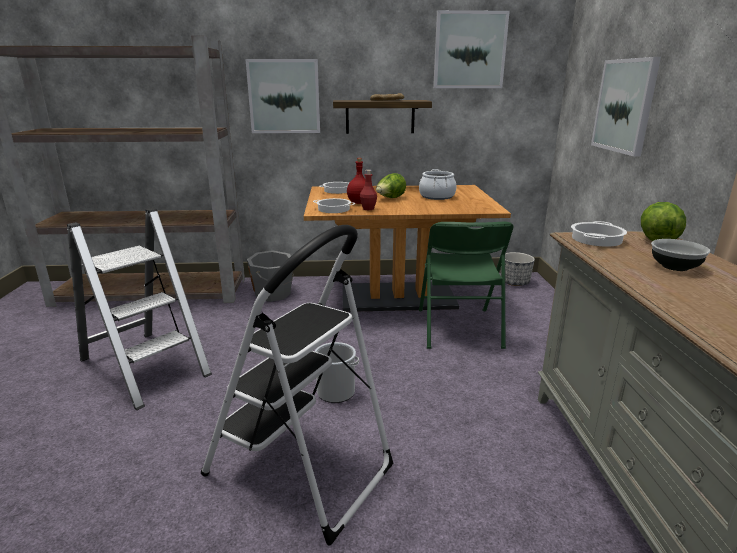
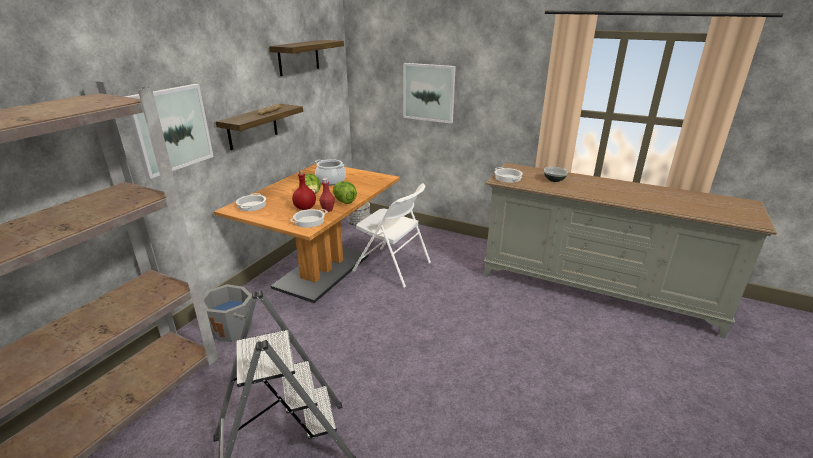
camera: 60 degrees left, 5 degrees up
(302, 472) = (492, 383): step ladder -> none
(336, 392) = (421, 343): bucket -> none
(458, 328) = (392, 267): green chair -> white chair
(469, 50) = (298, 57): picture -> shelf
(657, 239) = (518, 168): lettuce -> lettuce (344, 201)

